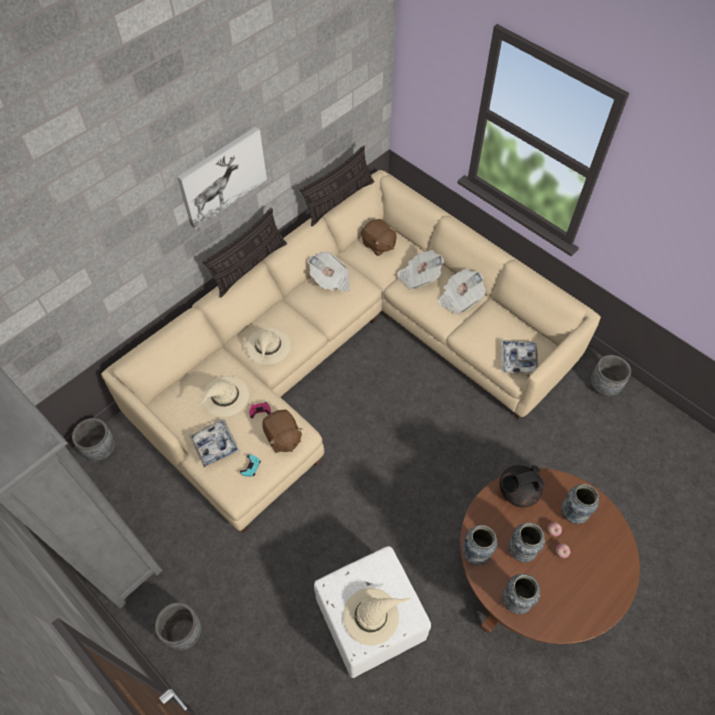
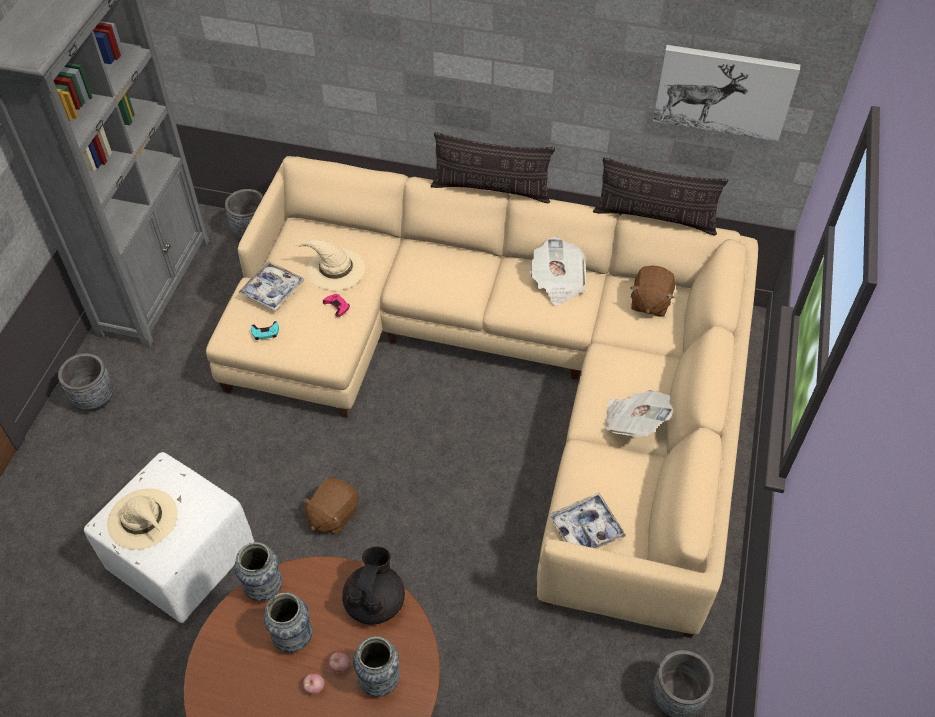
camera: 60 degrees right, 5 degrees down
(222, 176) = (506, 61): picture -> picture (724, 91)
(268, 346) = (424, 272): beige hat -> none
(282, 438) = (318, 342): brown plush toy -> brown plush toy (333, 515)
(419, 277) = (634, 365): newspaper -> none
(515, 601) = (223, 658): vase -> none
(517, 491) = (375, 601): black teapot -> black teapot turned 60 degrees clockwise

